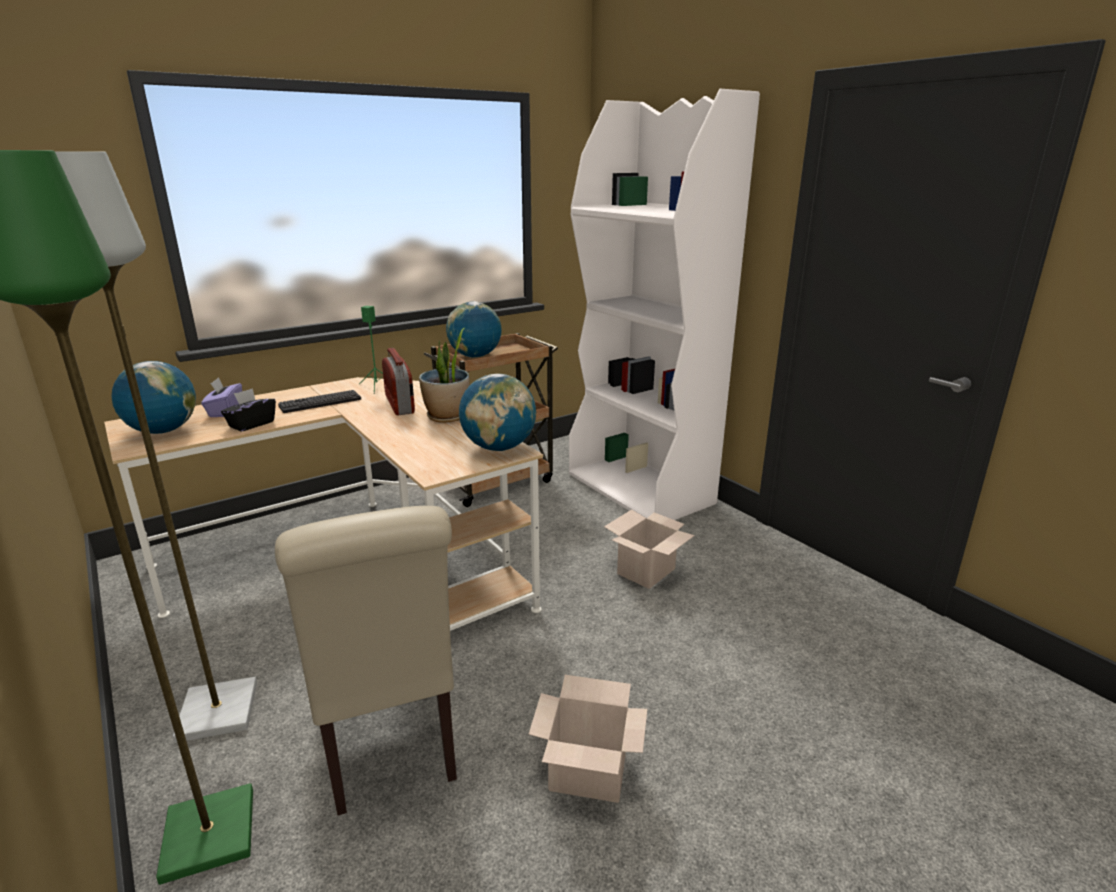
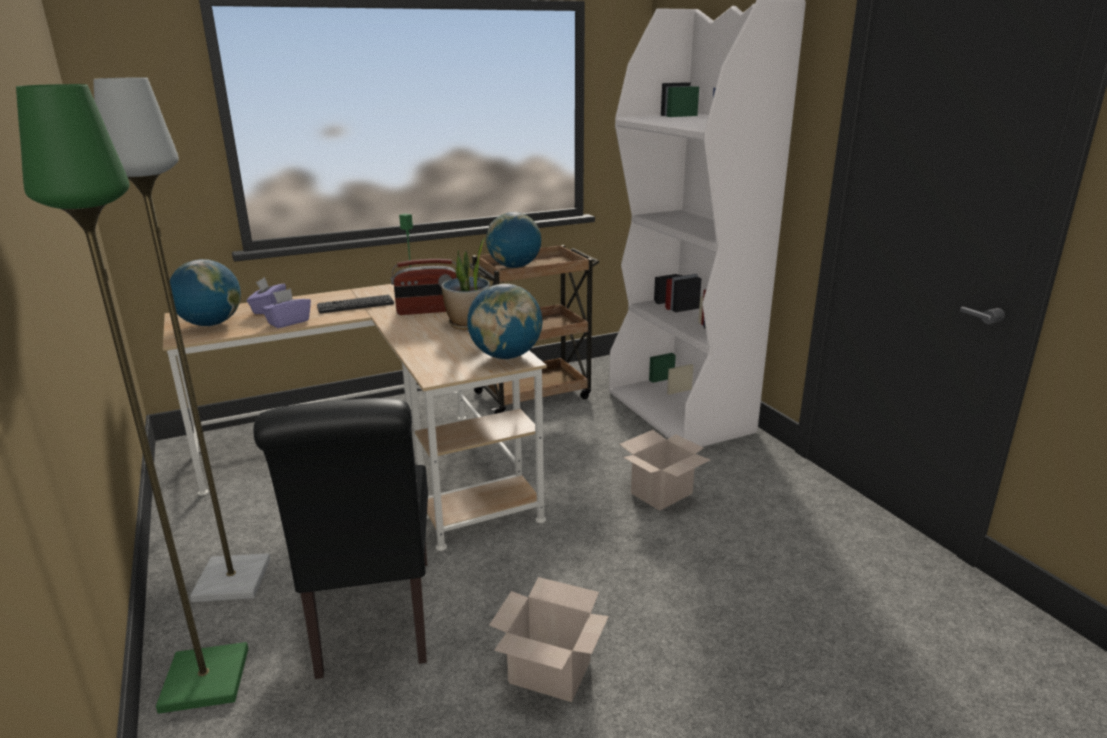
camera: 10 degrees right, 0 degrees up
(251, 424) = (288, 322): black tissue box -> purple tissue box
(388, 741) = (373, 622): beige chair -> black chair
(400, 405) = (428, 311): radio -> radio turned 90 degrees clockwise

